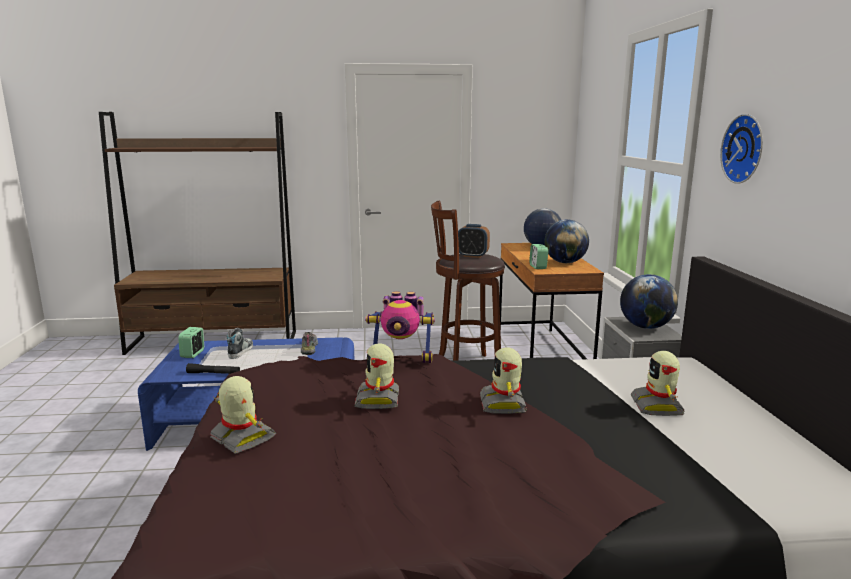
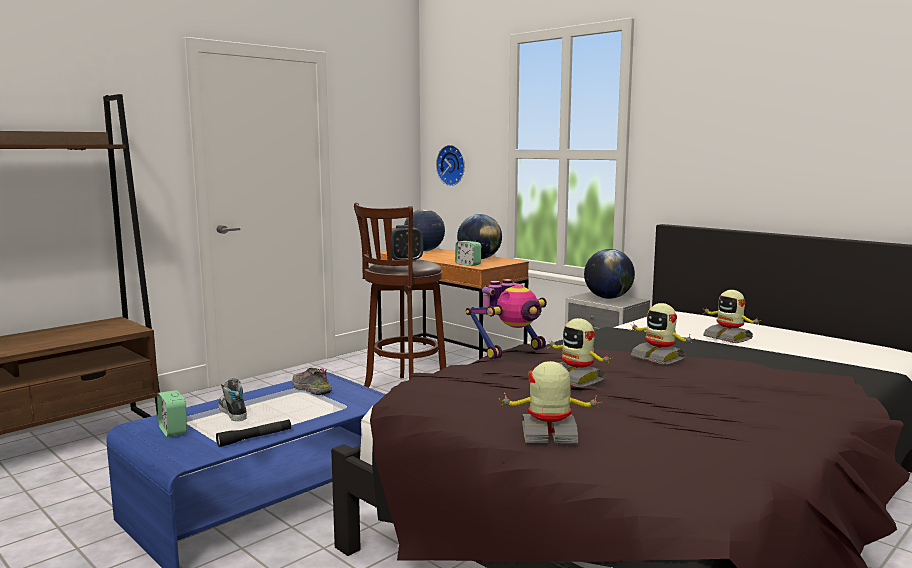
camera: 40 degrees left, 5 degrees down
(746, 149) = (698, 131): wall clock -> wall clock (452, 165)

